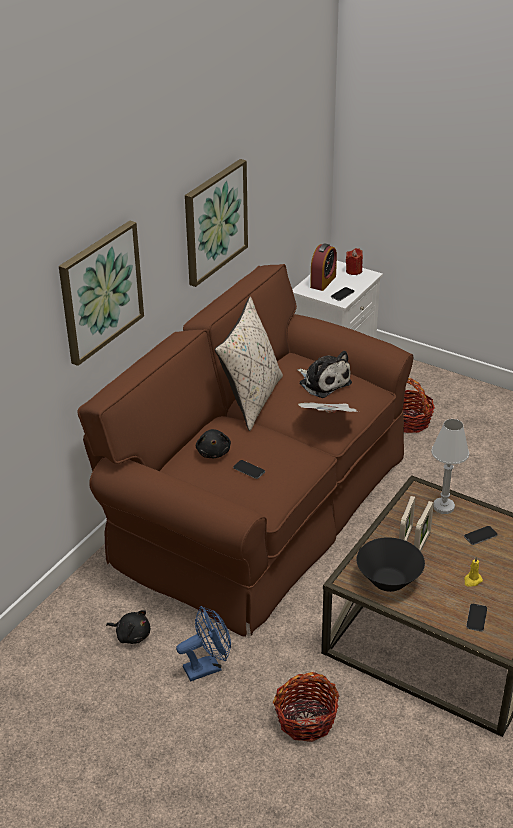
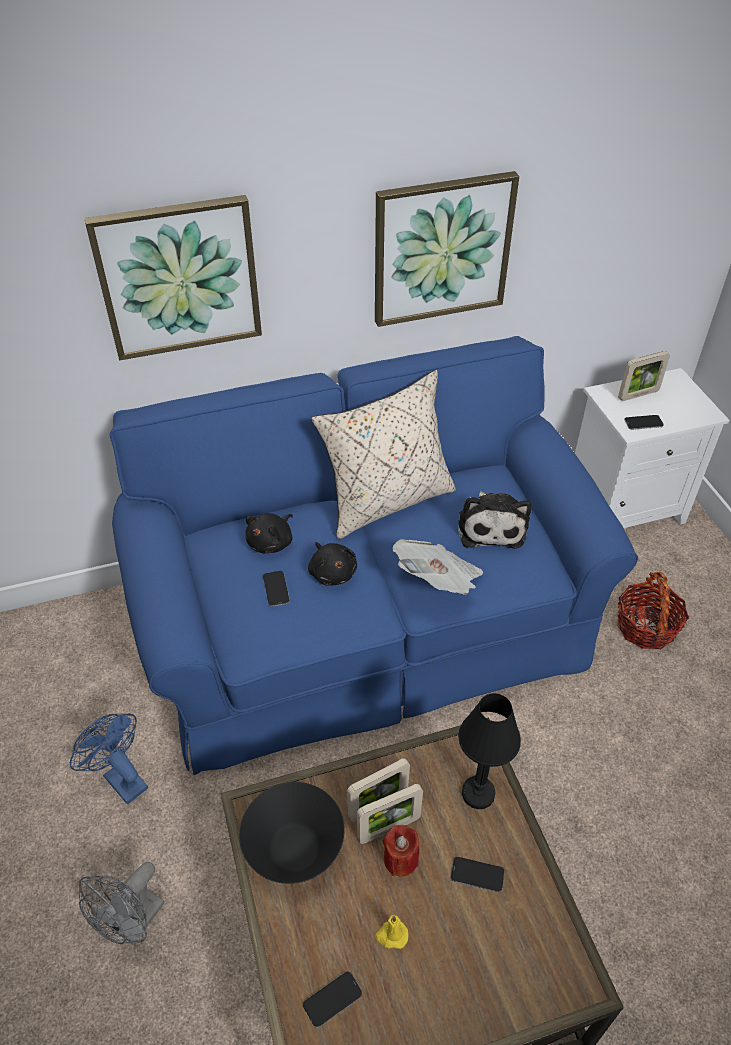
camera: 40 degrees right, 10 degrees up
(131, 635) = (101, 687): black plush toy -> black plush toy (332, 572)
(207, 667) = (121, 778): blue fan -> blue fan turned 150 degrees counterclockwise
(258, 507) = (365, 625): brown sofa -> blue sofa
(306, 720) = (133, 925): basket -> grey fan
(323, 282) = (638, 395): alarm clock -> picture frame
(354, 271) = (693, 399): red candle -> red candle (400, 859)
(443, 507) = (478, 793): white table lamp -> black table lamp

